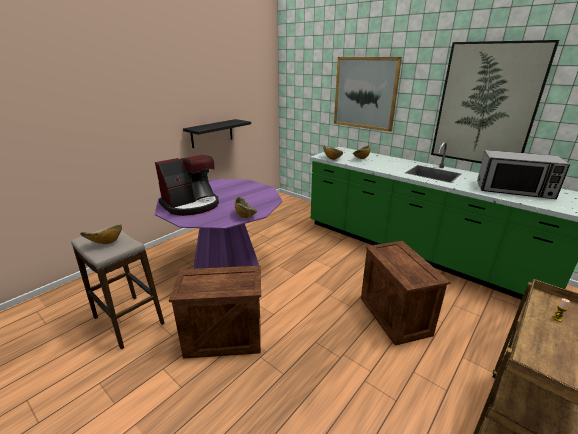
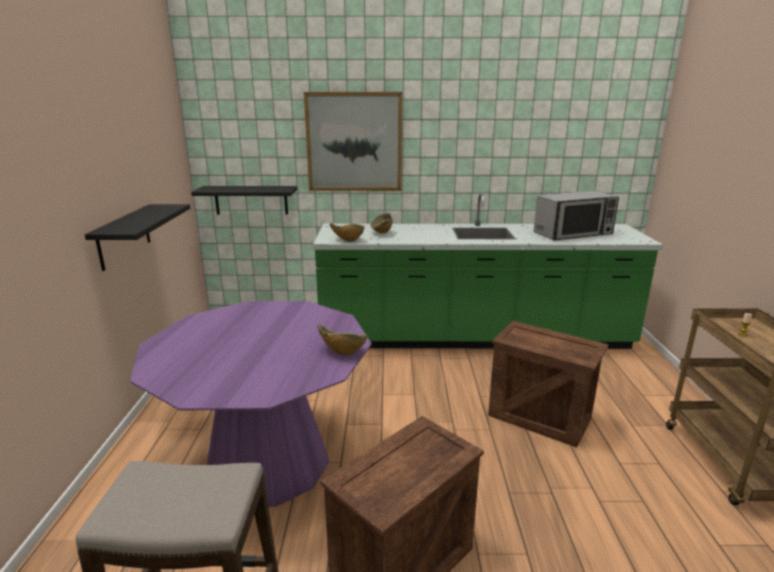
camera: 40 degrees left, 5 degrees down
(106, 243) = (179, 497): bowl -> none
(191, 205) = (224, 368): coffee machine -> none
(304, 125) = (251, 200): none -> black shelf
(486, 105) = (511, 146): picture -> none

